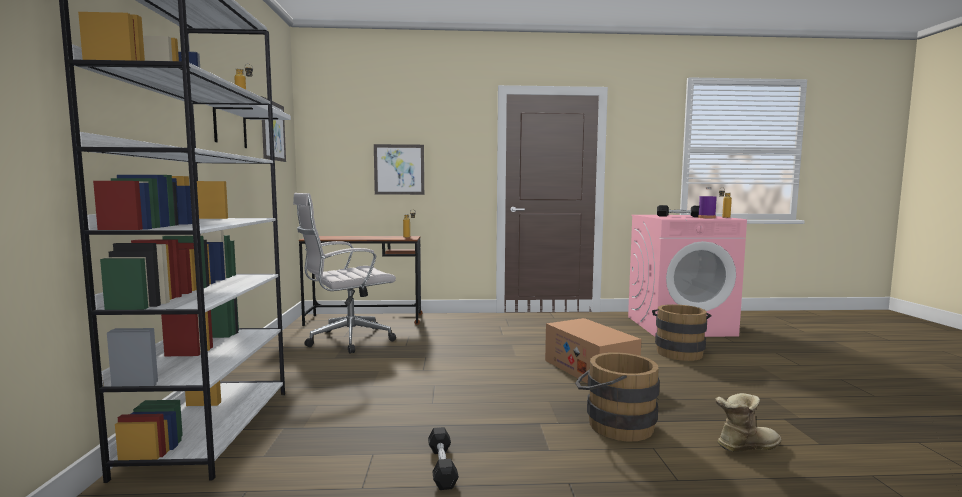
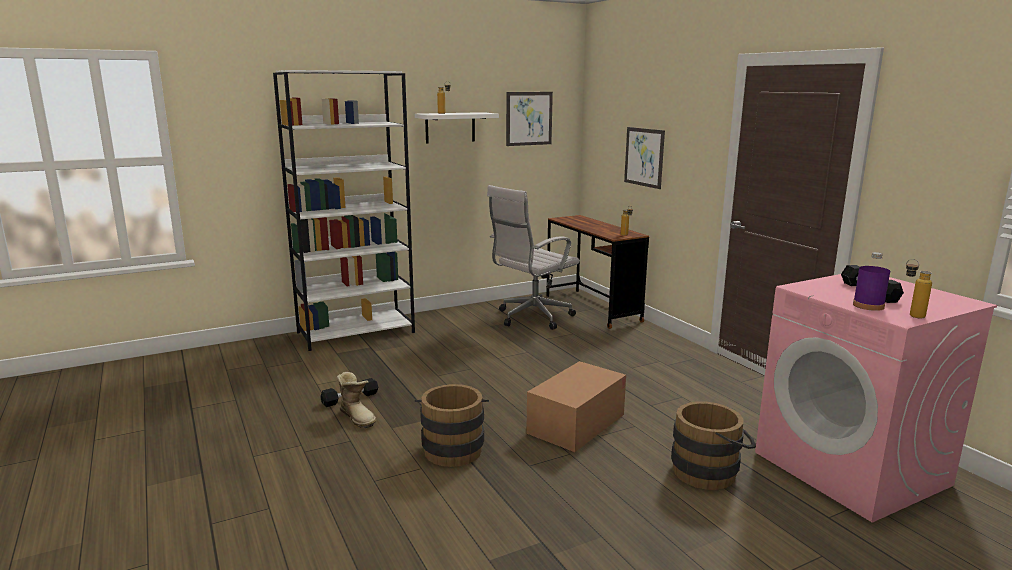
camera: 65 degrees right, 10 degrees up
(346, 340) = (531, 318): white office chair -> white office chair turned 75 degrees counterclockwise
(744, 446) = (454, 513): boot -> boot (358, 417)

